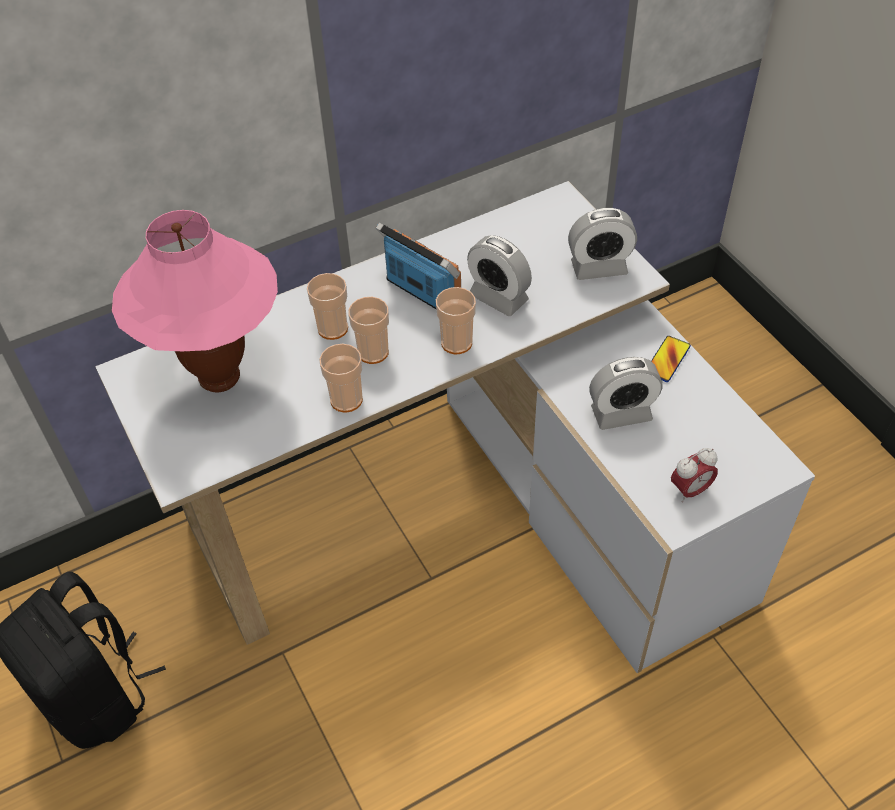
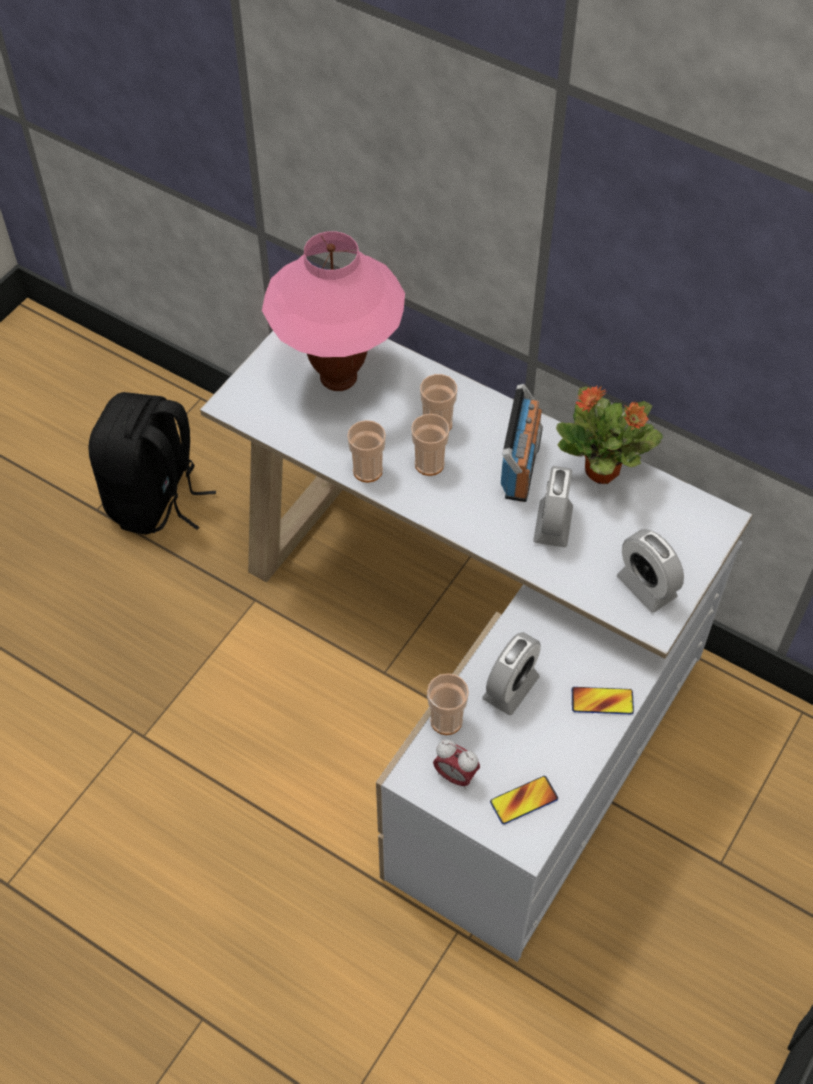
camera: 60 degrees right, 5 degrees up
(456, 343) = (478, 517): cup -> cup (446, 720)
(466, 244) = (603, 471): none -> potted plant
(621, 413) = (510, 688): alarm clock -> alarm clock turned 105 degrees counterclockwise
(738, 452) = (524, 800): none -> phone

